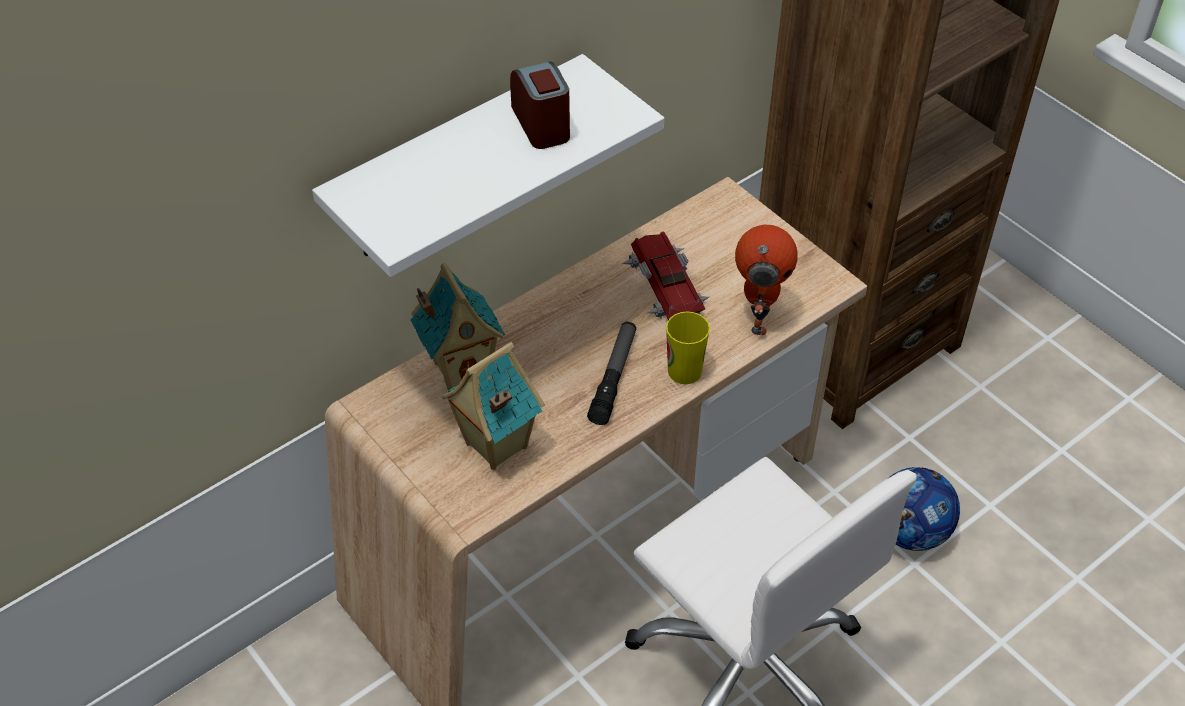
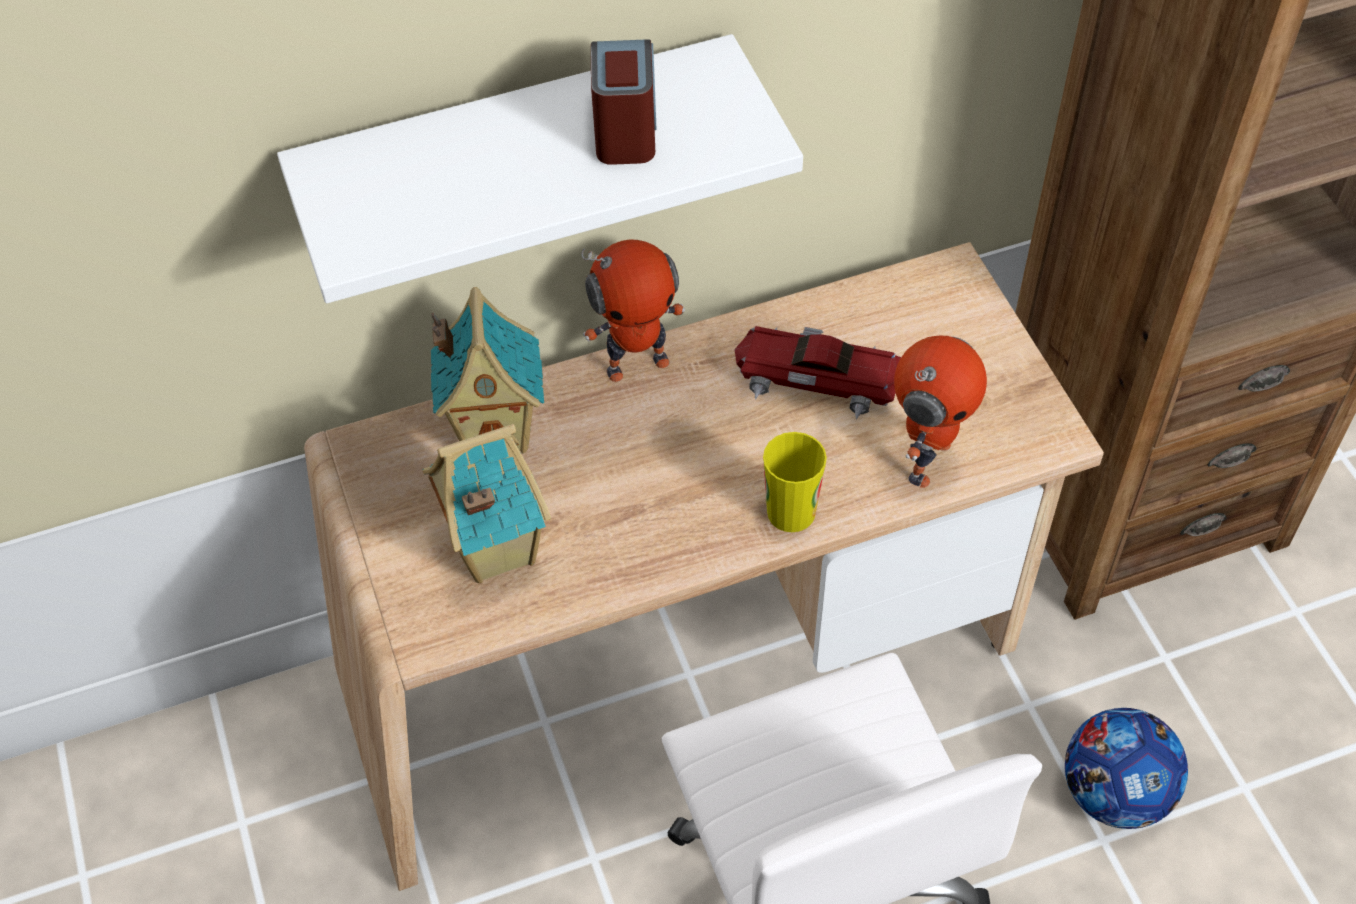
camera: 20 degrees right, 5 degrees up
(540, 303) = (637, 363): none -> toy robot
(613, 378) = (690, 495): flashlight -> none
(664, 285) = (815, 379): toy car -> toy car turned 75 degrees counterclockwise

